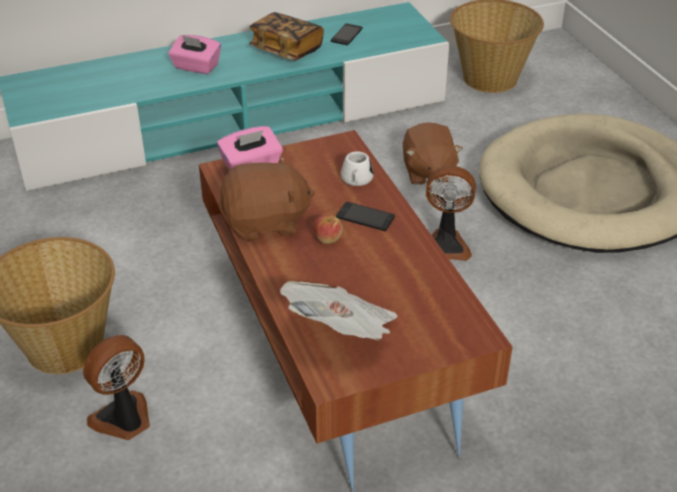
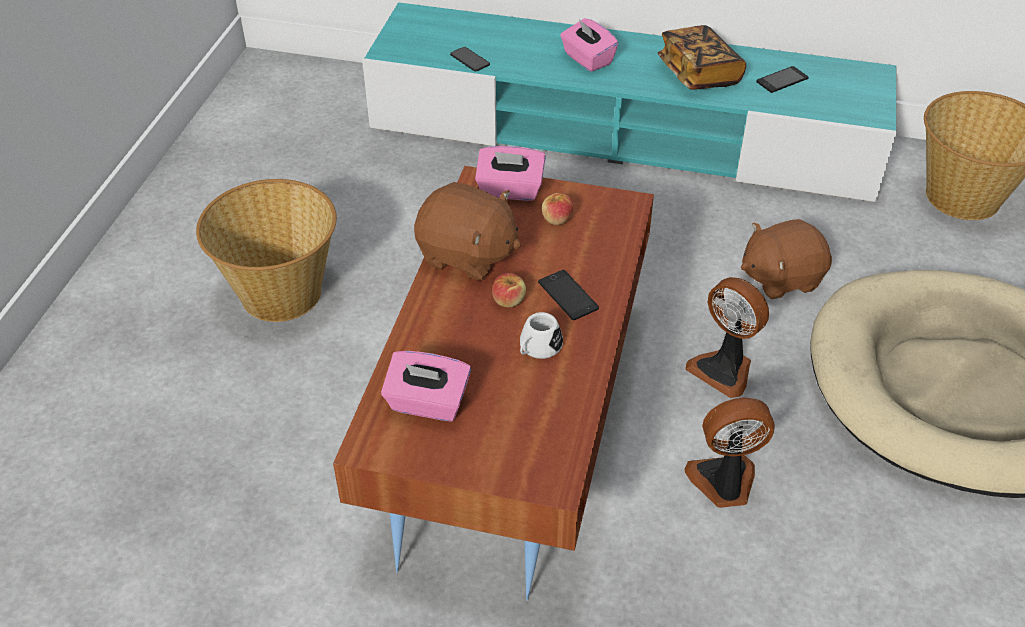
camera: 35 degrees right, 5 degrees up
(103, 98) = (470, 60): none -> phone
(124, 419) = (270, 388): fan -> fan (724, 483)
(305, 172) = (557, 219): none -> apple
(342, 331) = (427, 403): newspaper -> pink tissue box
(356, 180) = (599, 251): white mug -> white mug (537, 348)
(427, 172) = (780, 278): brown plush toy -> brown plush toy turned 45 degrees clockwise

